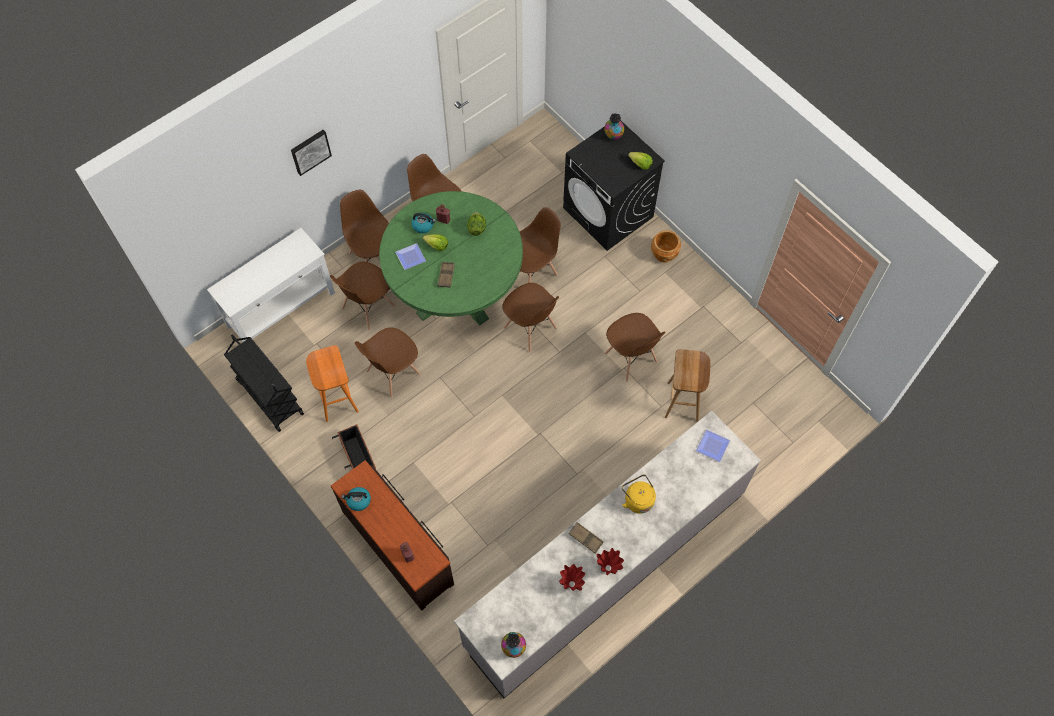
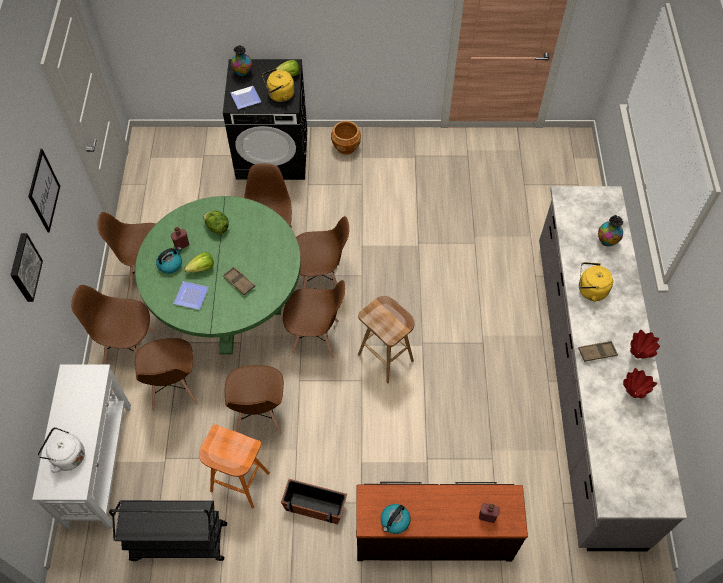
camera: 50 degrees left, 5 degrees down
(246, 283) = (67, 456): none -> white kettle
(372, 113) = (44, 191): none -> picture
(513, 648) = (662, 484): vase -> vase (607, 241)
(616, 174) = (279, 95): none -> yellow kettle
(631, 358) = (414, 232): brown chair -> brown chair (316, 338)
(683, 402) = (484, 226): brown stool -> brown stool (386, 357)
(711, 446) = (583, 208): plate -> plate (245, 99)

